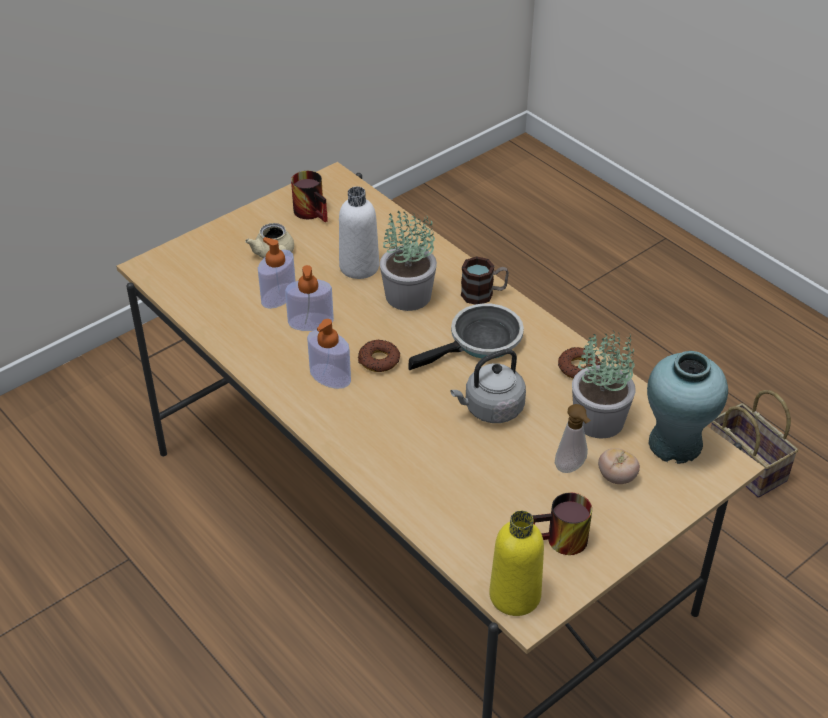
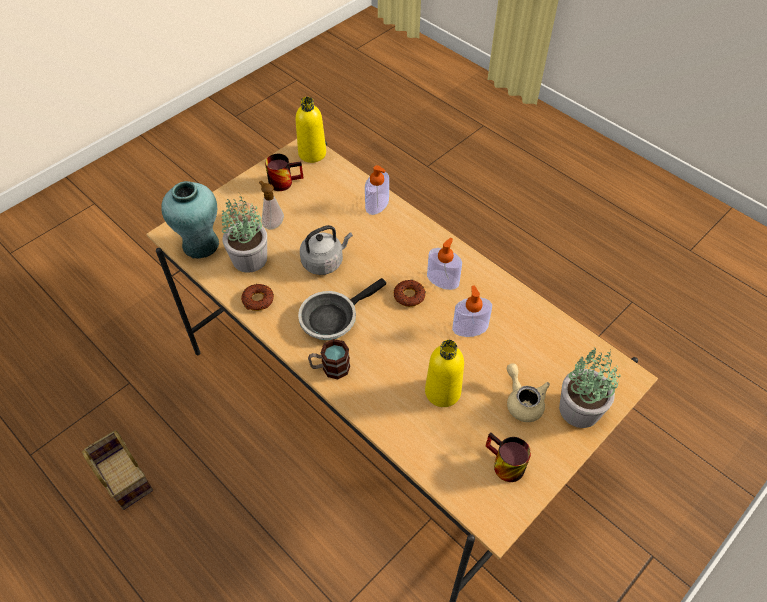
camera: 175 degrees right, 10 degrees up
(278, 296) = (504, 353): soap dispenser -> soap dispenser (377, 204)
(359, 267) = (442, 392): white bottle -> yellow bottle
(408, 296) = (394, 360): potted plant -> potted plant (579, 408)

